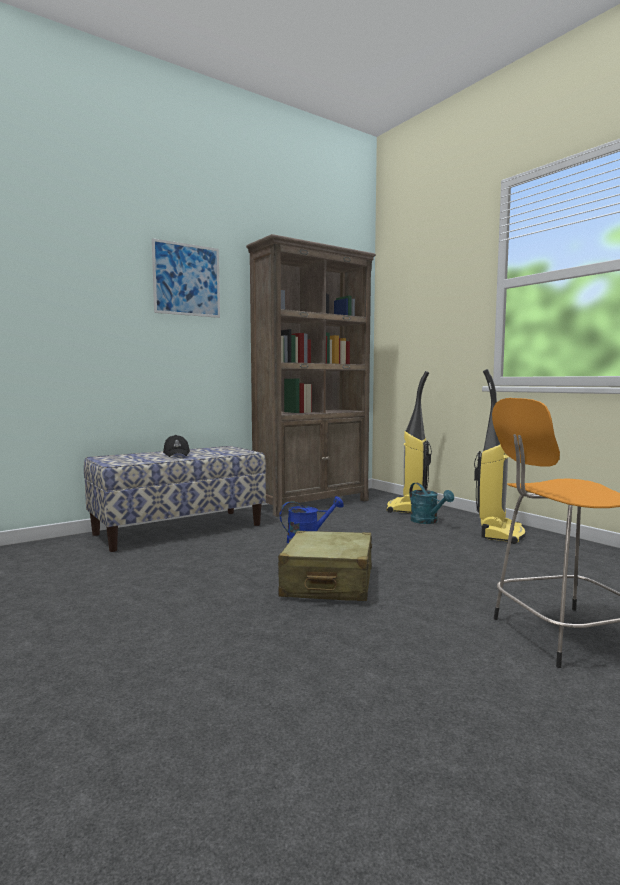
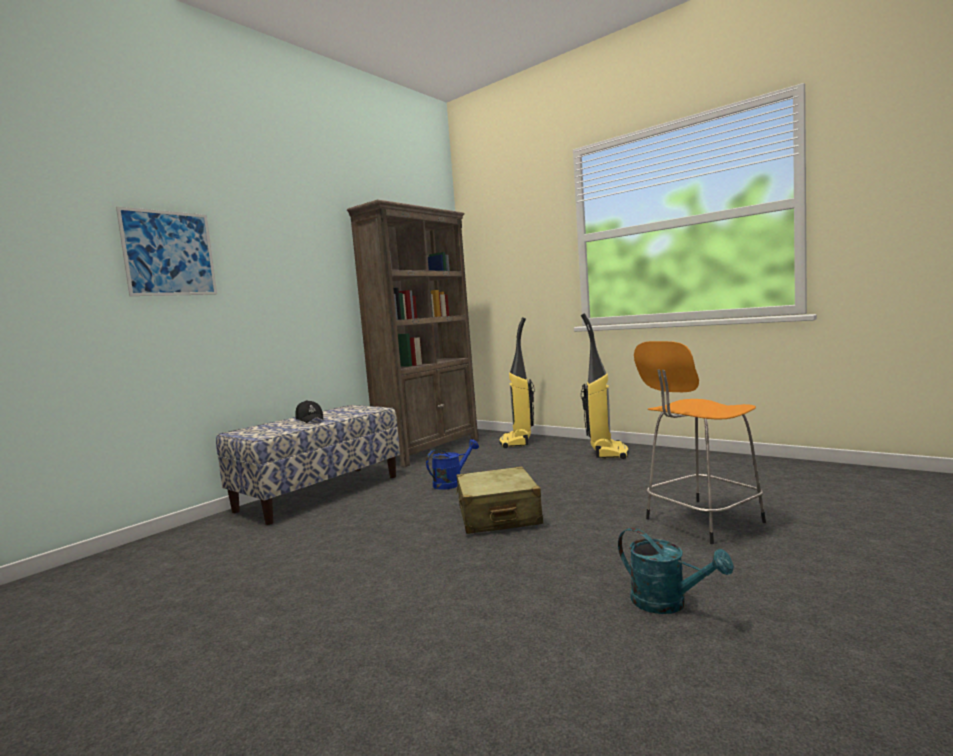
camera: 15 degrees left, 0 degrees up
(187, 280) = (295, 246): picture -> picture (169, 253)
(427, 521) = (543, 451): turquoise watering can -> turquoise watering can (668, 603)

